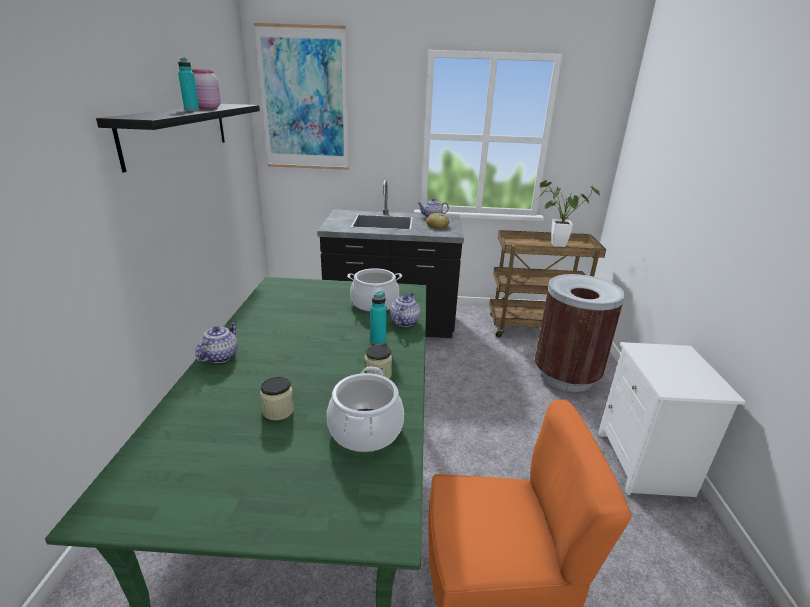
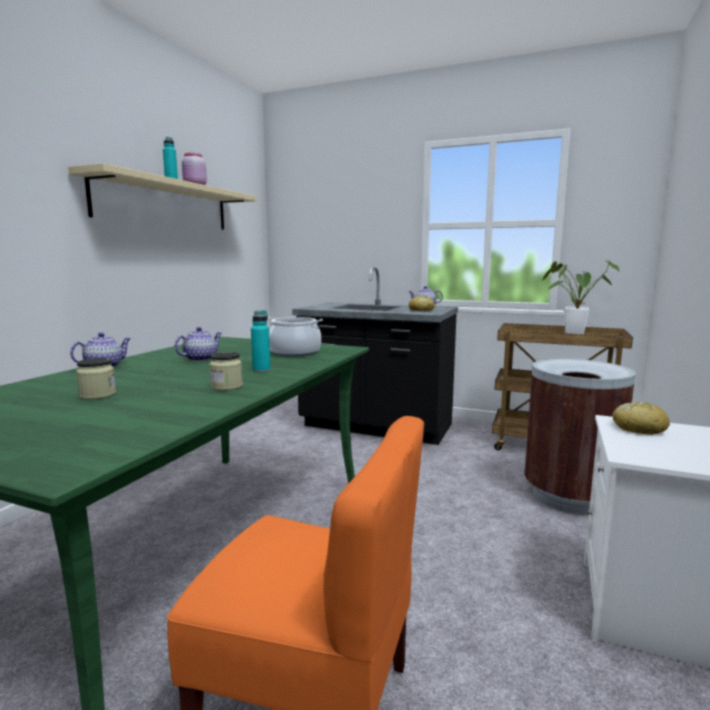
camera: 20 degrees right, 15 degrees down
(179, 132) = (165, 204): black shelf -> beige shelf
(304, 100) = (311, 201): picture -> none
(365, 430) = (156, 413): cooking pot -> none
(404, 321) = (308, 362): teapot -> teapot (200, 358)
(654, 355) = (638, 428): none -> bread

